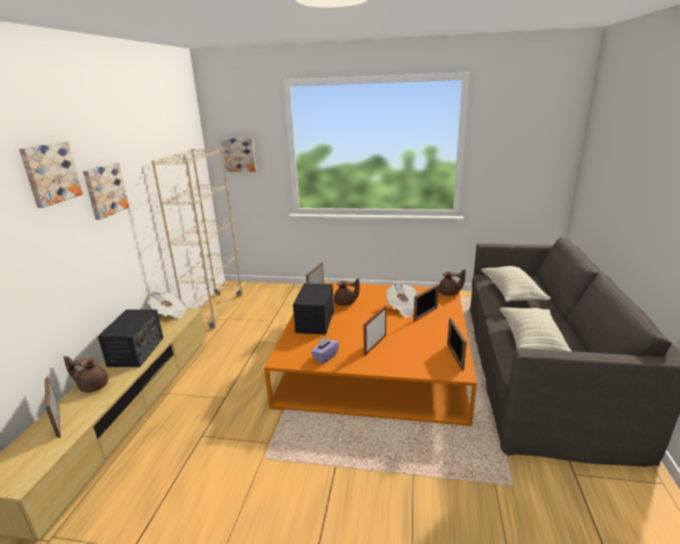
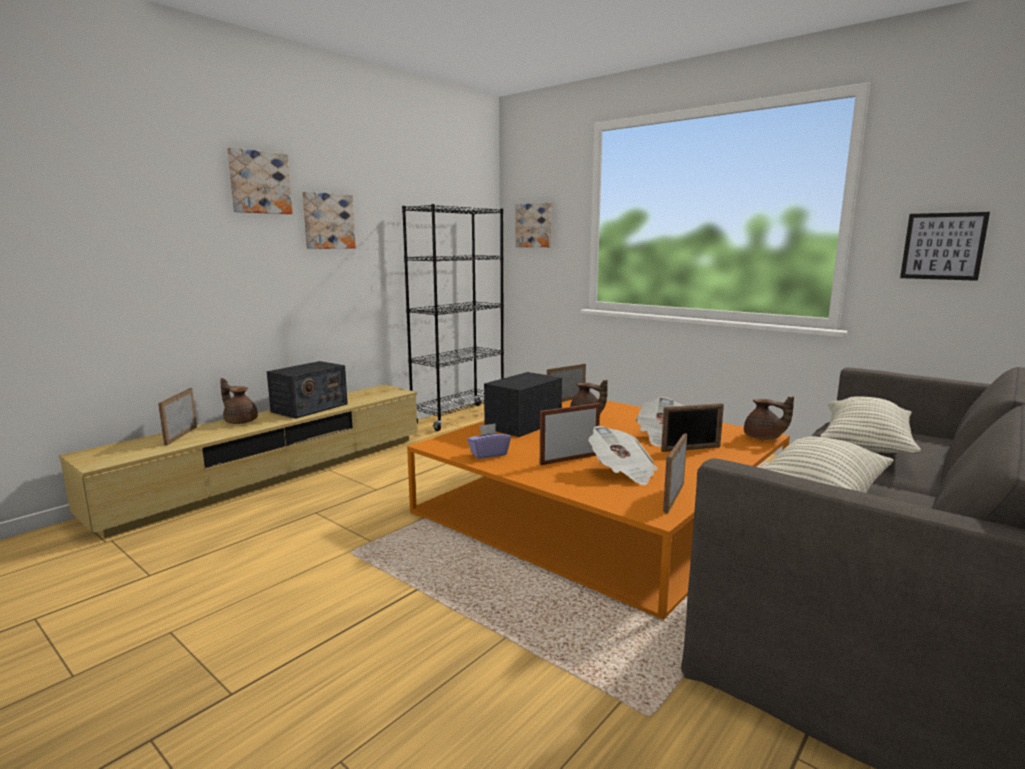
camera: 30 degrees right, 10 degrees down
(170, 313) = (380, 389): newspaper -> newspaper (622, 472)
(215, 310) = (459, 417): beige bookcase -> black bookcase
(509, 168) = (943, 246): none -> picture

